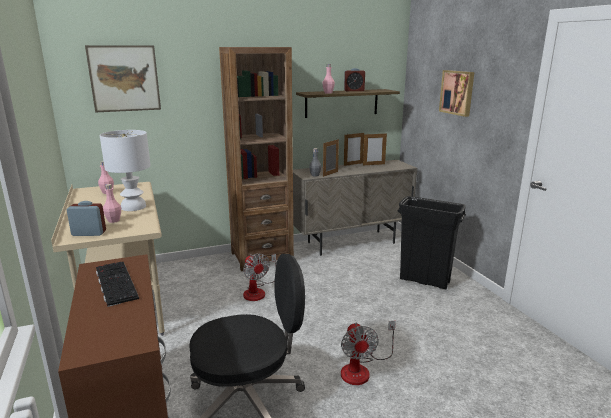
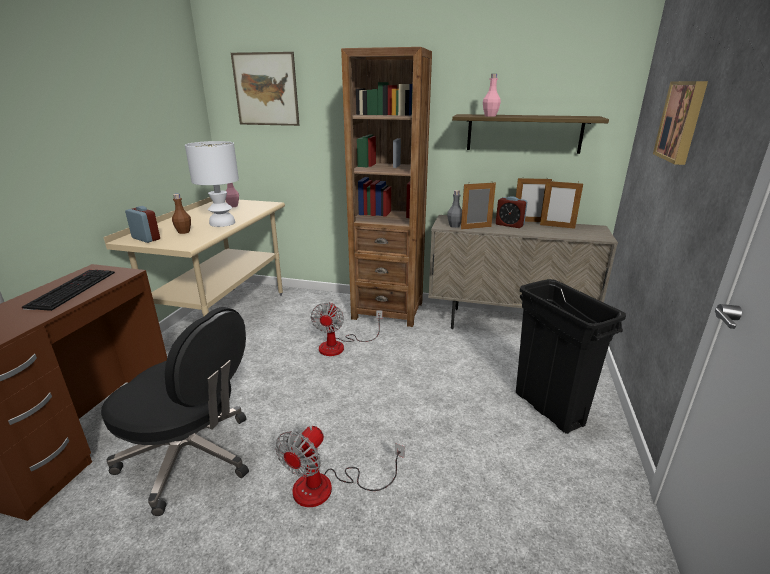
camera: 35 degrees right, 5 degrees up
(113, 220) = (183, 232): pink bottle -> brown bottle
(354, 91) = (539, 115): alarm clock -> alarm clock (509, 225)

